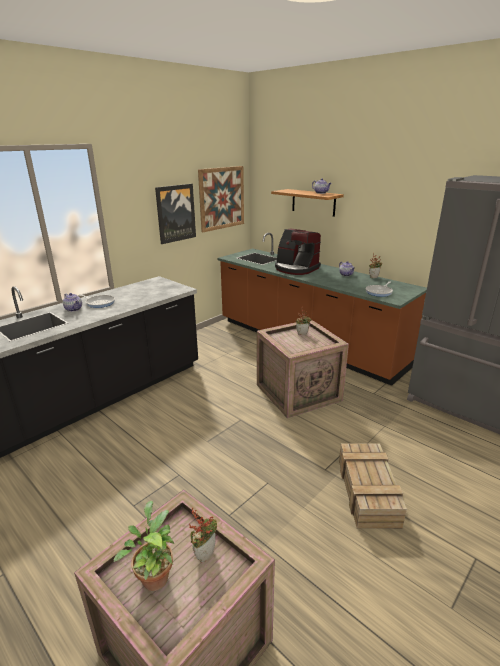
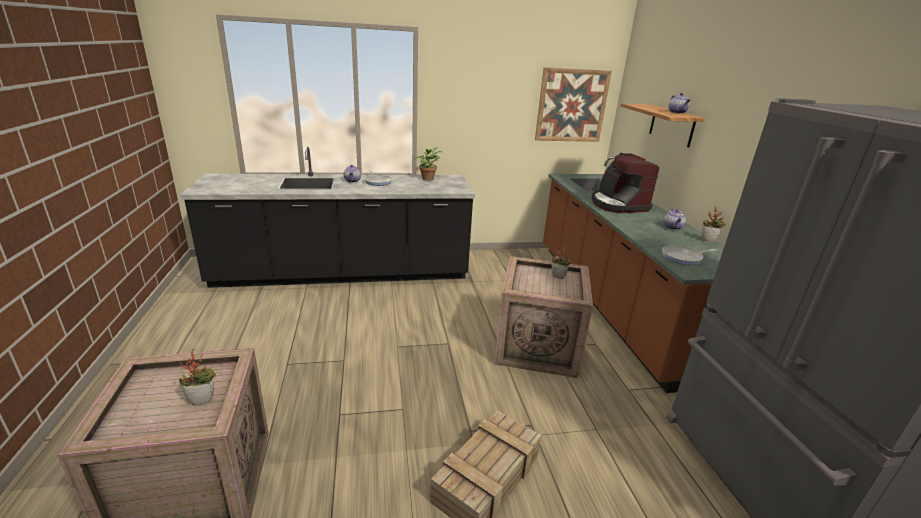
camera: 35 degrees right, 0 degrees up
(154, 575) = (157, 392): potted plant -> potted plant (428, 178)
(175, 213) = (504, 113): picture -> none

